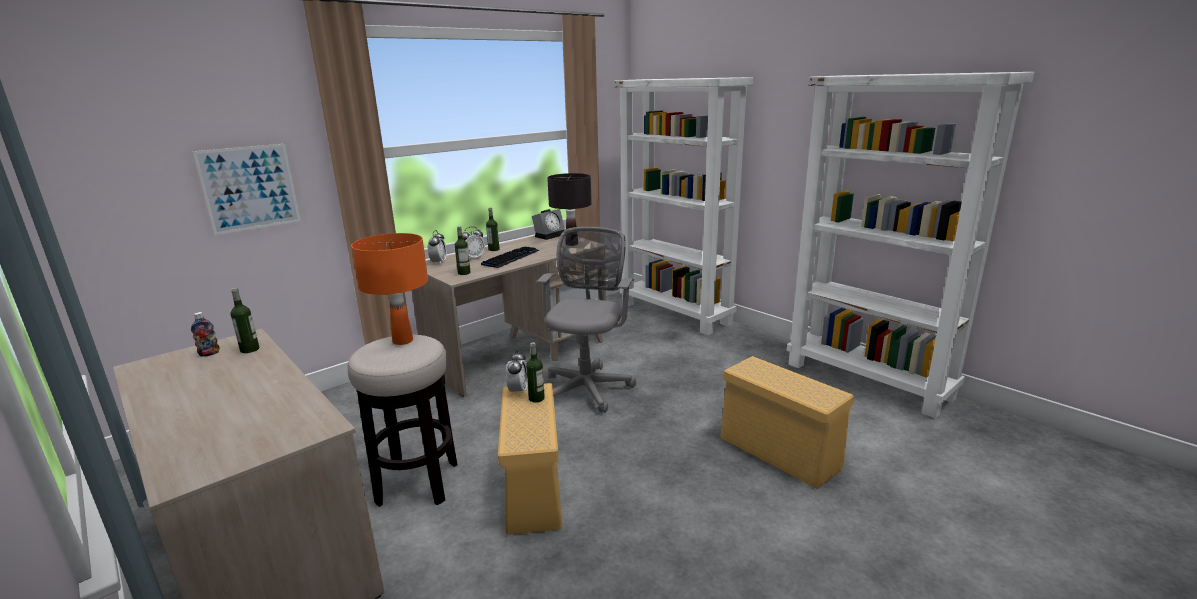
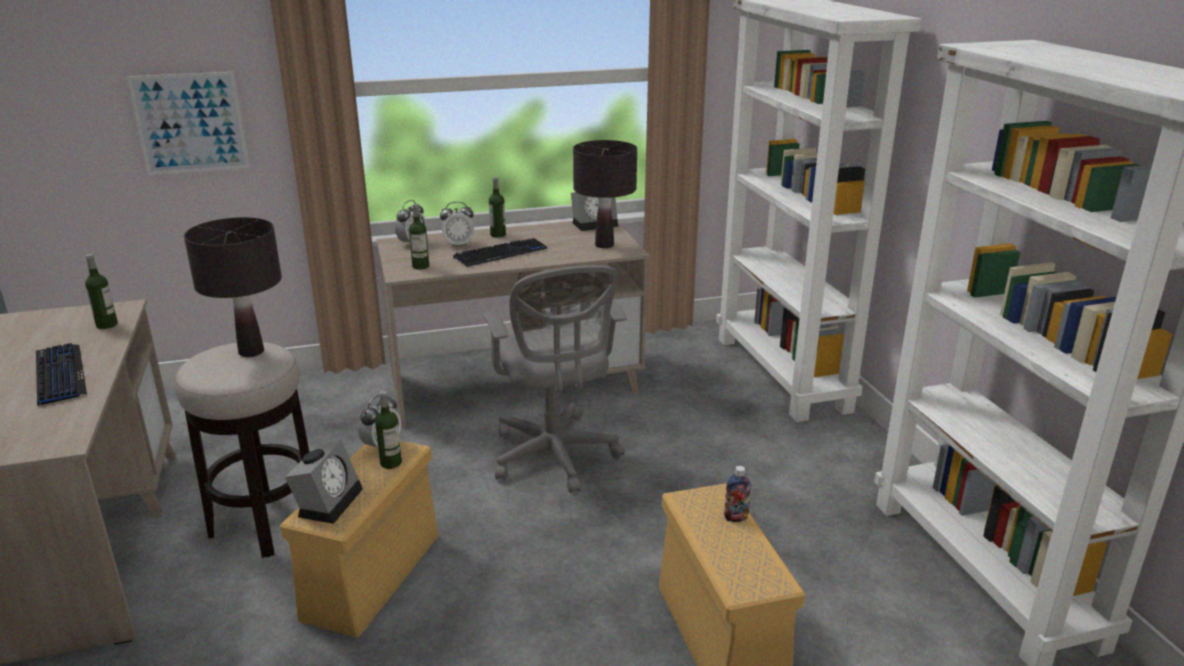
camera: 25 degrees right, 5 degrees up
(209, 354) = (71, 321): bottle -> bottle (736, 518)
(252, 387) = (59, 375): none -> keyboard
(403, 341) = (251, 352): orange table lamp -> black table lamp
(518, 431) = (329, 501): none -> alarm clock
(587, 388) = (555, 457): grey office chair -> grey office chair turned 120 degrees clockwise

